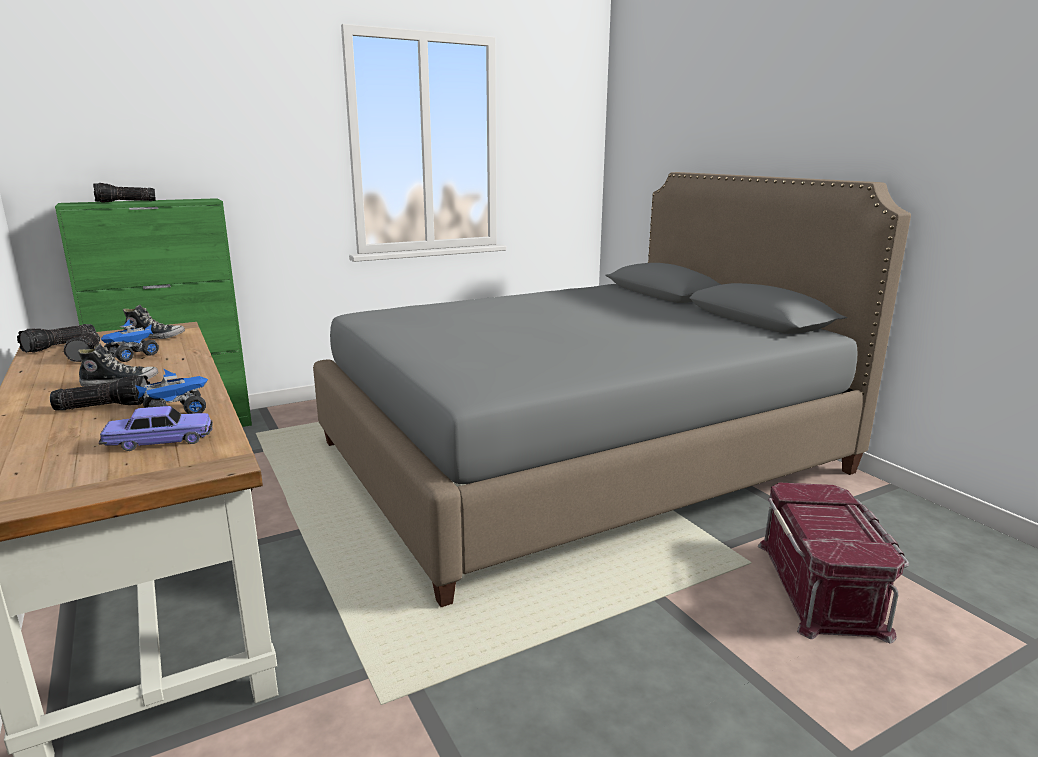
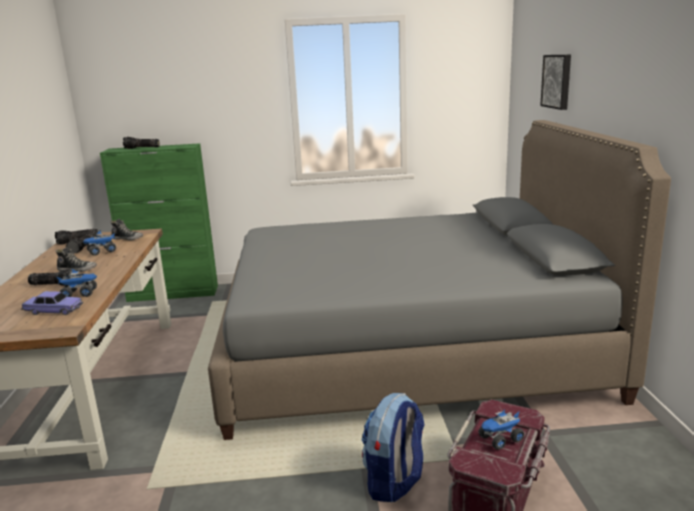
camera: 25 degrees right, 0 degrees up
(700, 125) = (557, 81): none -> picture
(707, 606) = (394, 482): none -> backpack
(834, 522) = (500, 439): none -> toy truck

